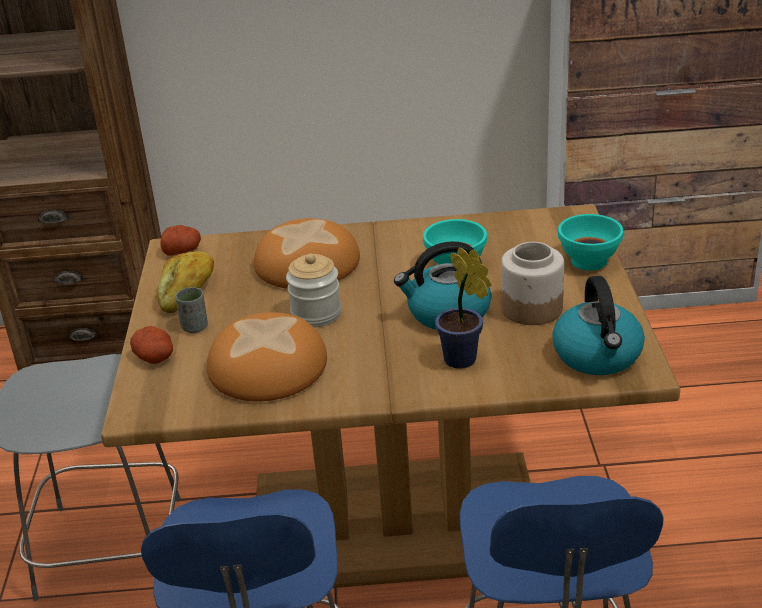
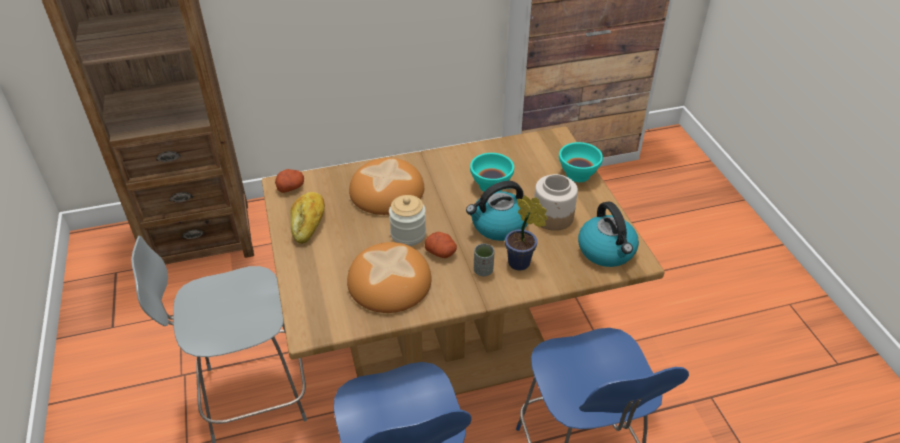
camera: 15 degrees left, 10 degrees up
(155, 357) = (305, 283): potato -> potato (441, 252)
(195, 327) = (325, 253): grey cup -> grey cup (483, 270)

